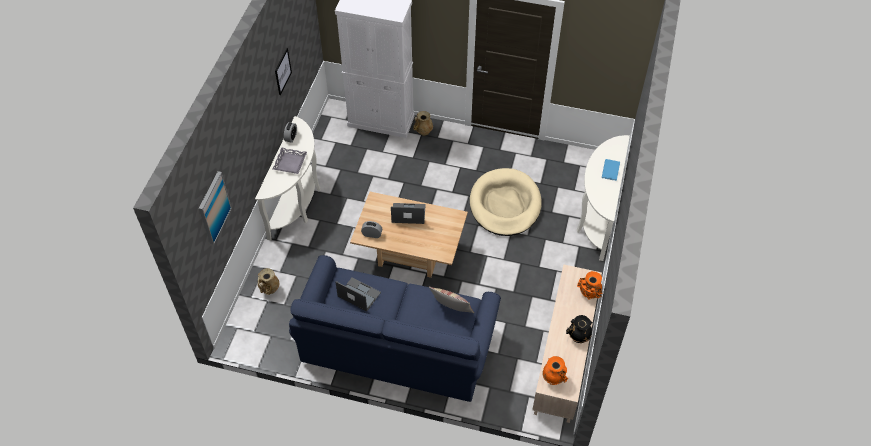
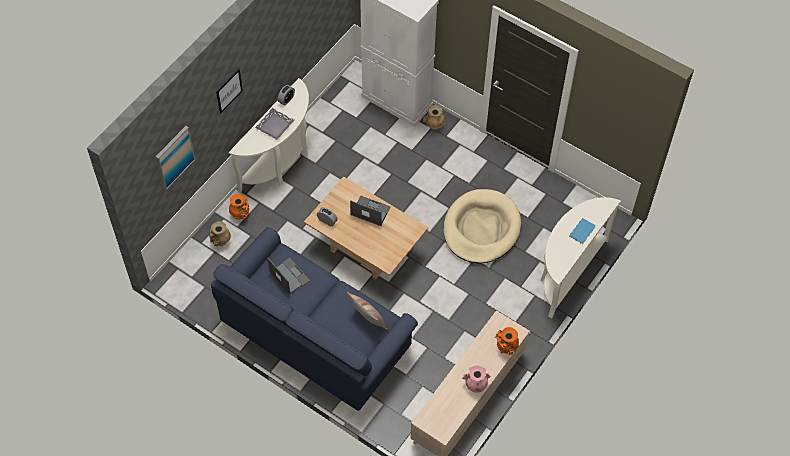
camera: 20 degrees right, 5 degrees up
(283, 71) = (290, 36): picture -> picture (229, 90)
(553, 378) = (433, 416): orange vase -> orange vase (240, 214)
(578, 337) = (475, 385): black vase -> pink vase

